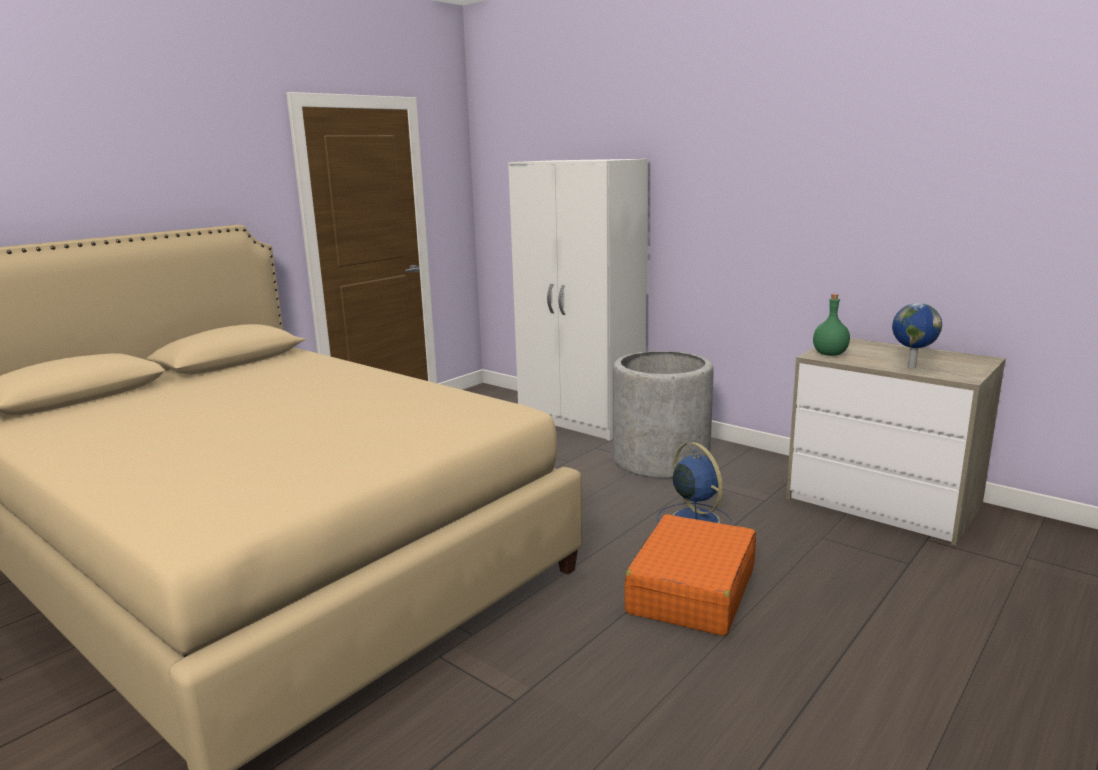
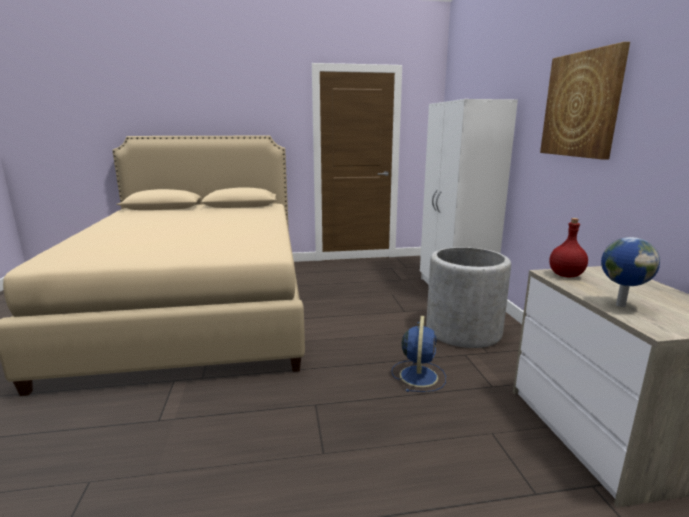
camera: 40 degrees right, 0 degrees up
(691, 591) = (336, 417): orange suitcase -> none
(757, 170) = (581, 105): none -> picture
(829, 354) = (565, 275): green bottle -> red bottle

